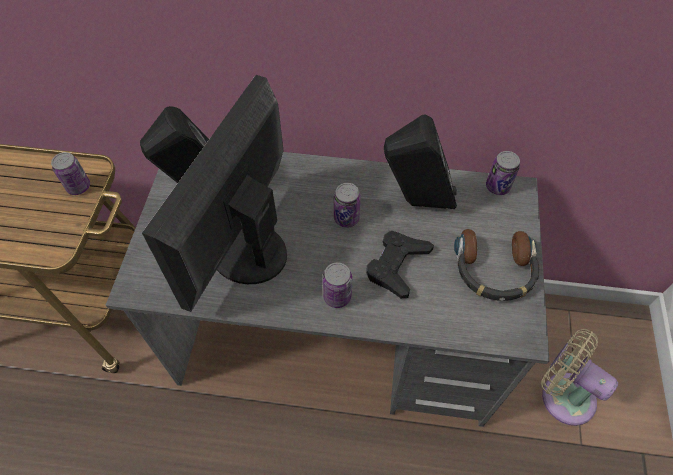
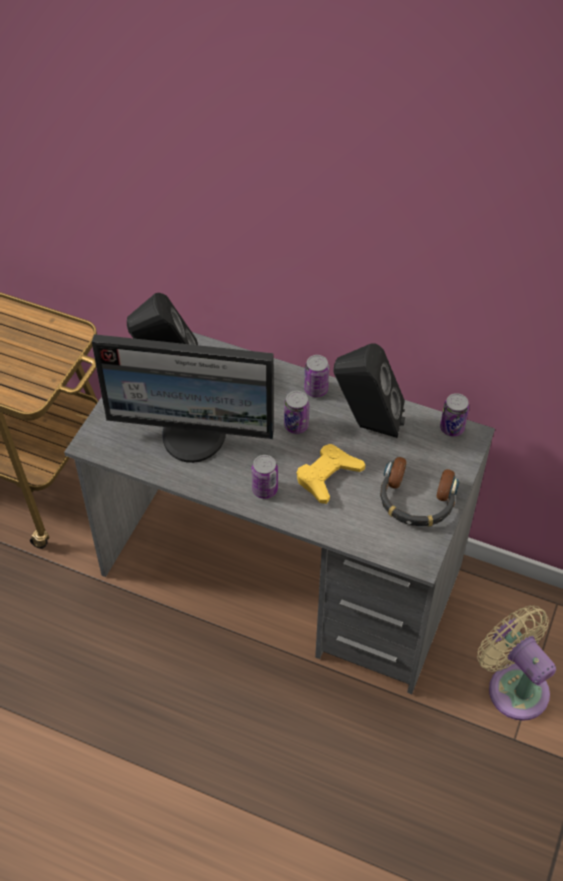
camera: 15 degrees right, 5 degrees down
(78, 187) = (60, 346): can -> can (316, 389)
(245, 253) = (194, 436): monitor -> monitor turned 120 degrees counterclockwise
(397, 265) = (328, 476): black game controller -> yellow game controller

